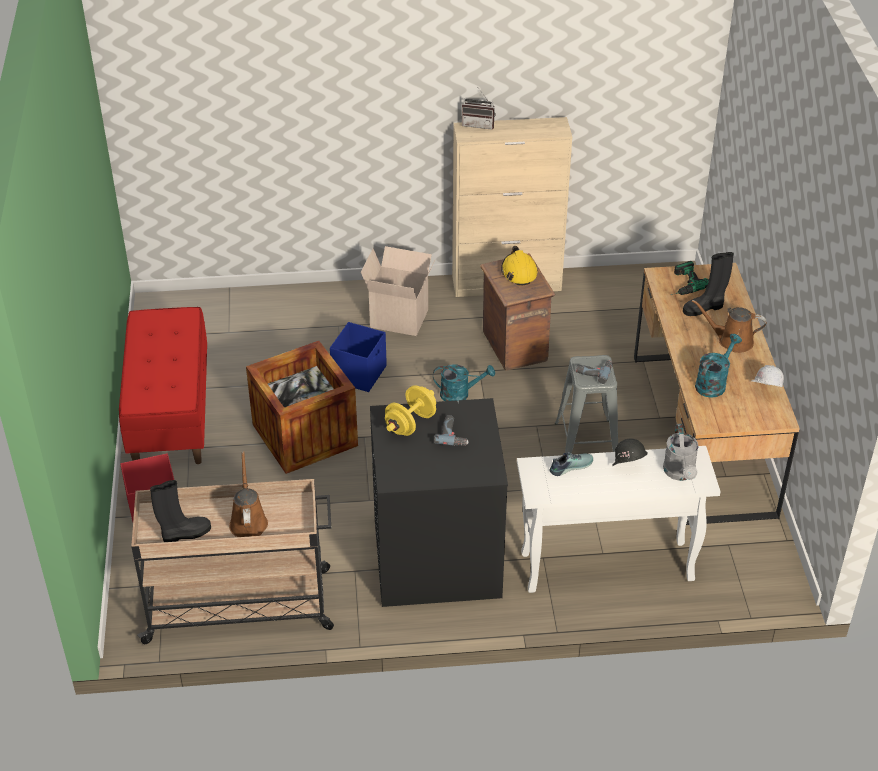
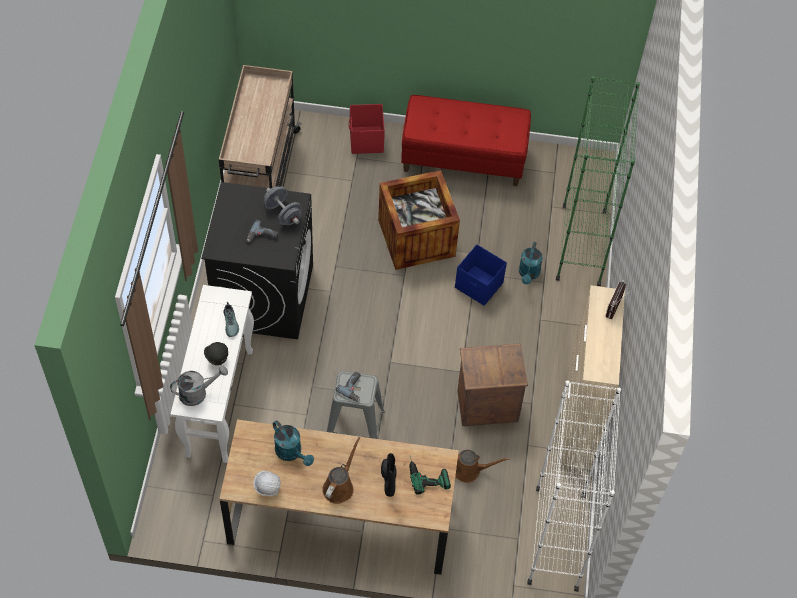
camera: 100 degrees right, 15 degrees up
(185, 534) = (254, 99): black boot -> none
(248, 521) = (253, 133): brown watering can -> brown watering can (469, 470)
(278, 304) = (581, 244): none -> green bookcase
(400, 318) = (545, 329): cardboard box -> none
(410, 423) = (283, 213): yellow dumbbell -> grey dumbbell
(460, 394) = (436, 351): turquoise watering can -> turquoise watering can (528, 274)
(519, 272) = (501, 369): yellow hard hat -> none
(640, 283) = (557, 537): none -> white bookcase
(680, 473) = (198, 393): grey watering can -> grey watering can turned 150 degrees clockwise

